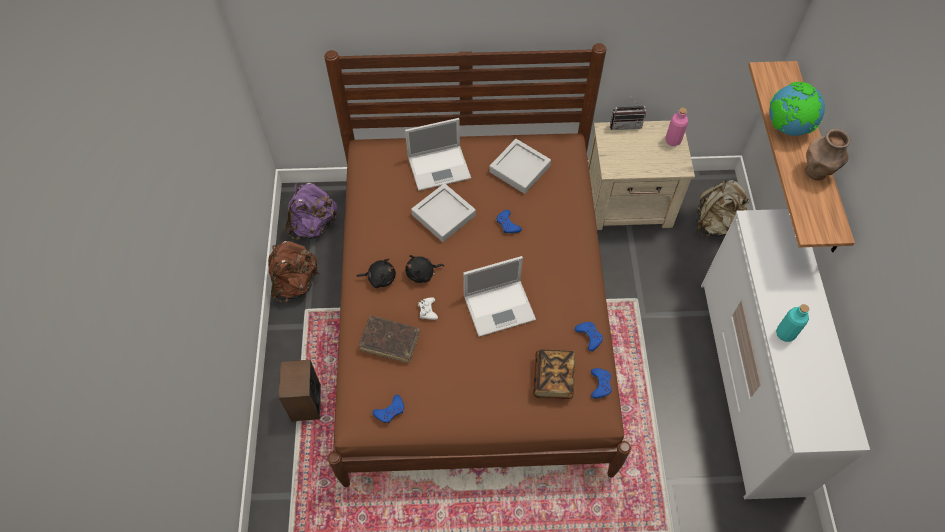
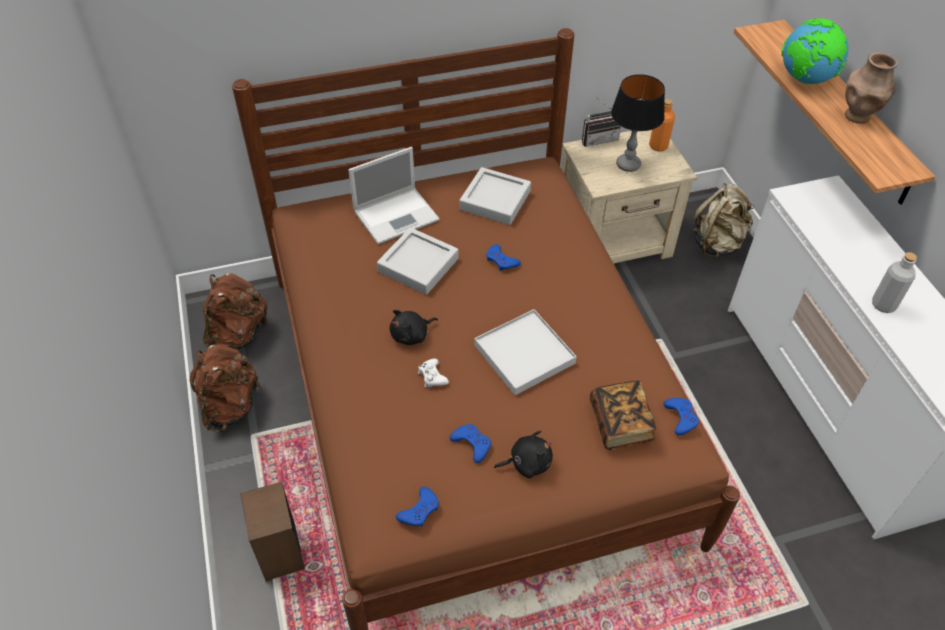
camera: 15 degrees left, 10 degrees down
(314, 225) = (238, 334): purple backpack -> brown backpack
(380, 278) = (357, 351): black plush toy -> black plush toy (527, 463)
(390, 341) = (393, 423): brown book -> none
(500, 307) = (524, 354): laptop -> white tray
(589, 336) = (646, 365): blue game controller -> blue game controller (472, 444)
(641, 153) = (628, 164): none -> table lamp
(673, 140) = (658, 146): pink bottle -> orange bottle
(785, 333) = (883, 305): turquoise bottle -> grey bottle

